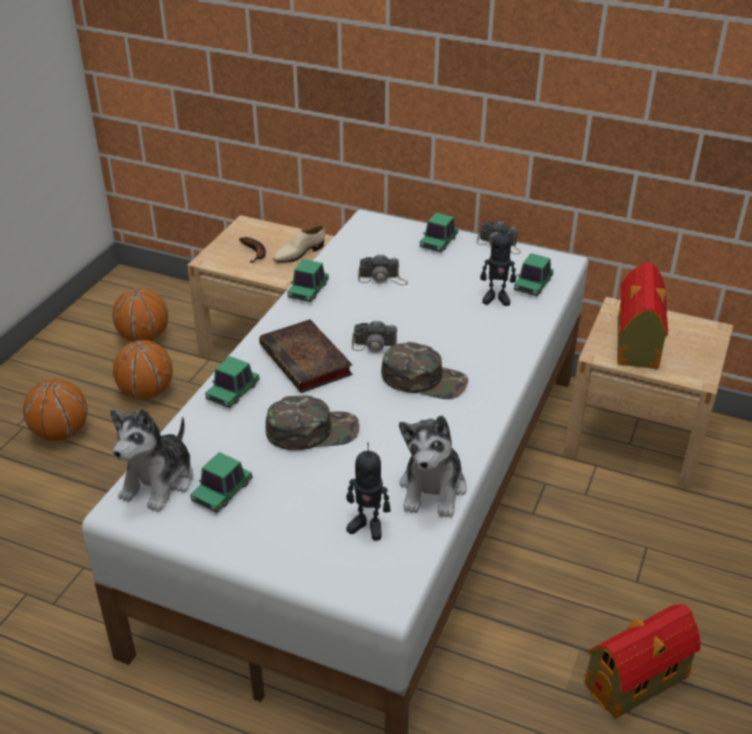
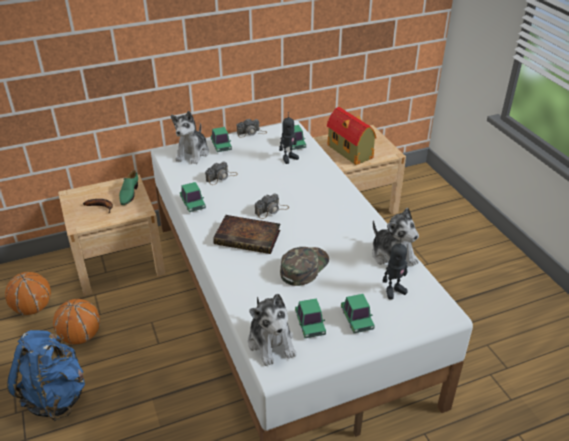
camera: 45 degrees left, 0 degrees up
(61, 433) = (56, 396): basketball -> blue backpack
(233, 392) = (236, 275): toy car -> toy car (356, 319)
(299, 253) = (129, 194): beige shoe -> green shoe
(393, 235) = (193, 153): none -> plush toy
(424, 379) = (315, 212): green cap -> none
(638, 679) = (476, 301): toy house -> none

